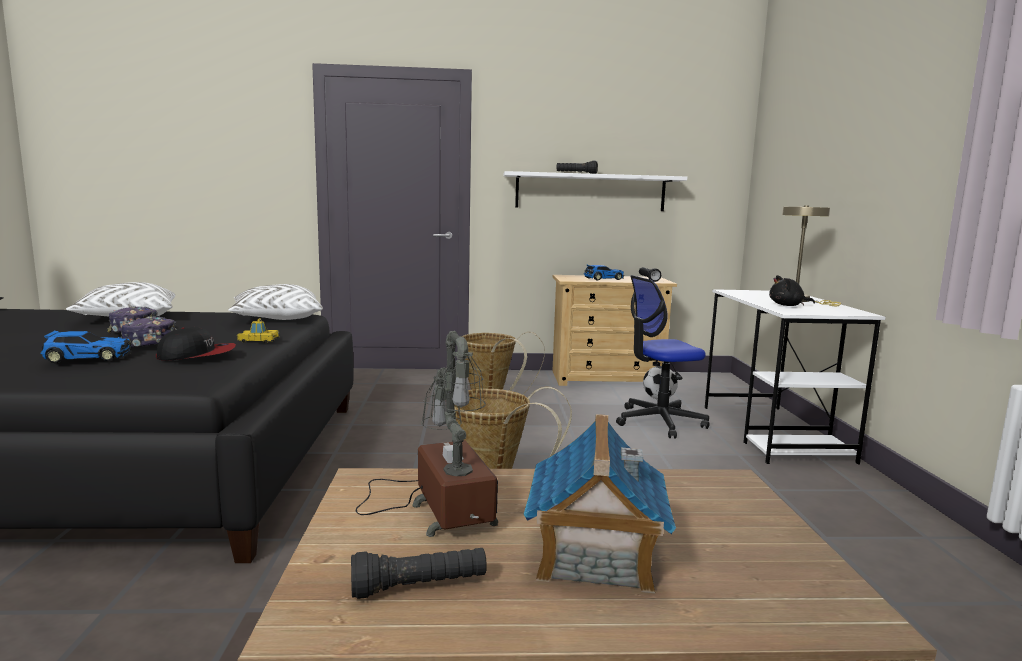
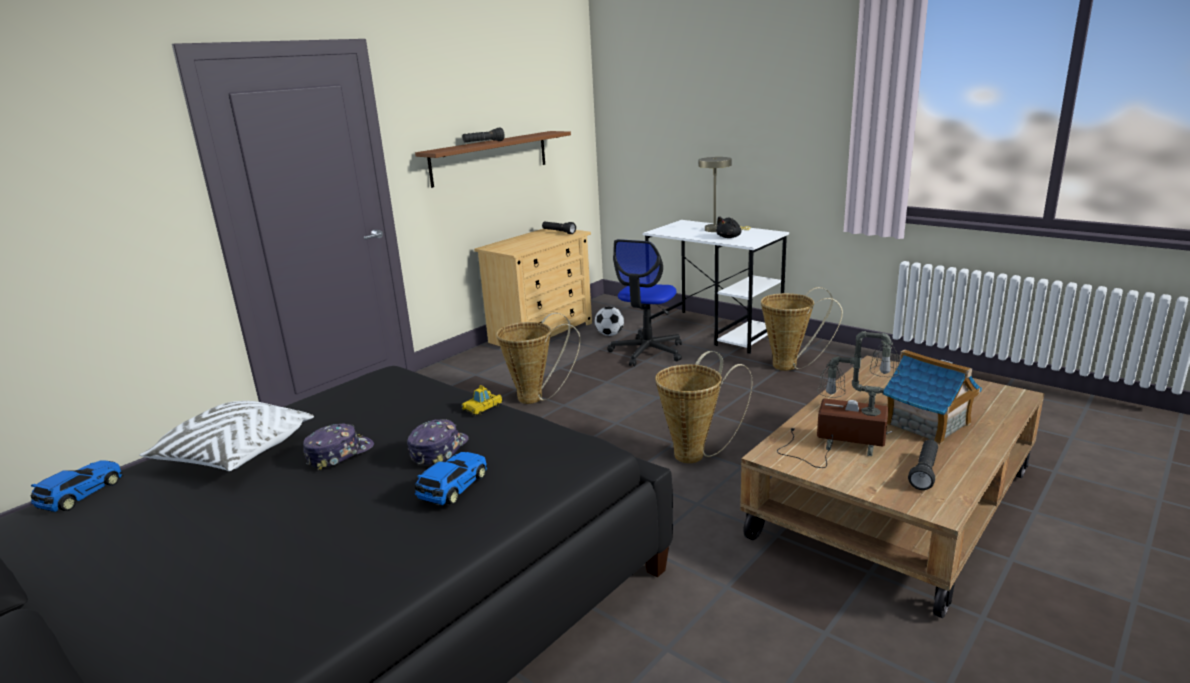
camera: 45 degrees left, 10 degrees up
(197, 354) = (515, 438): cap -> none
(276, 318) = (387, 385): white pillow -> none
(590, 192) = (490, 158): white shelf -> brown shelf
(603, 279) = (531, 242): toy car -> toy car (79, 494)
(790, 494) = (791, 366): none -> basket

